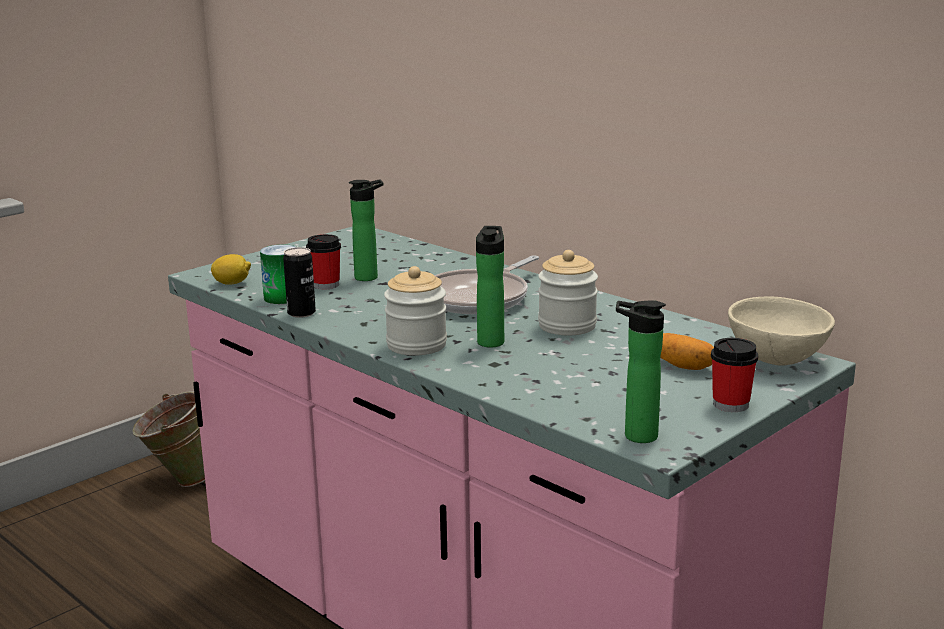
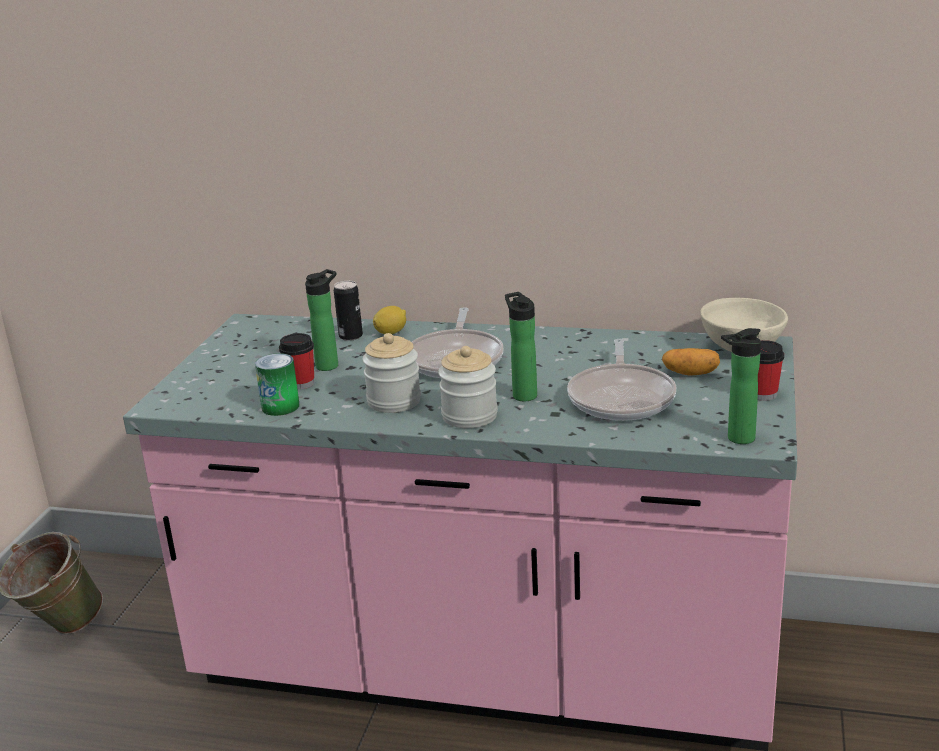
camera: 30 degrees left, 5 degrees up
(232, 283) = (207, 406): lemon -> lemon (391, 332)
(301, 313) = (323, 416): can -> can (350, 336)
(567, 326) = (561, 364): jar -> jar (394, 401)
(579, 368) = (621, 397): none -> frying pan

